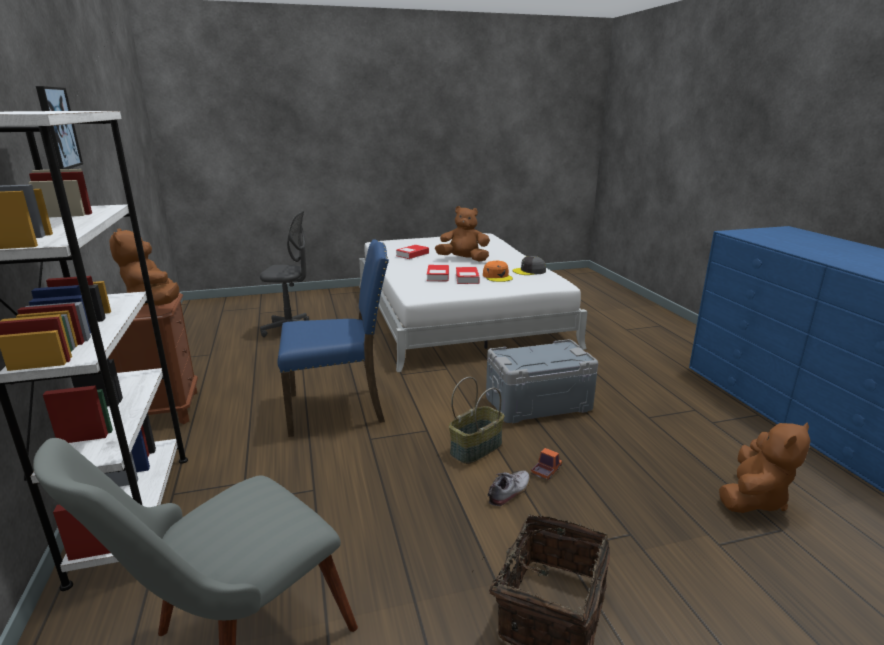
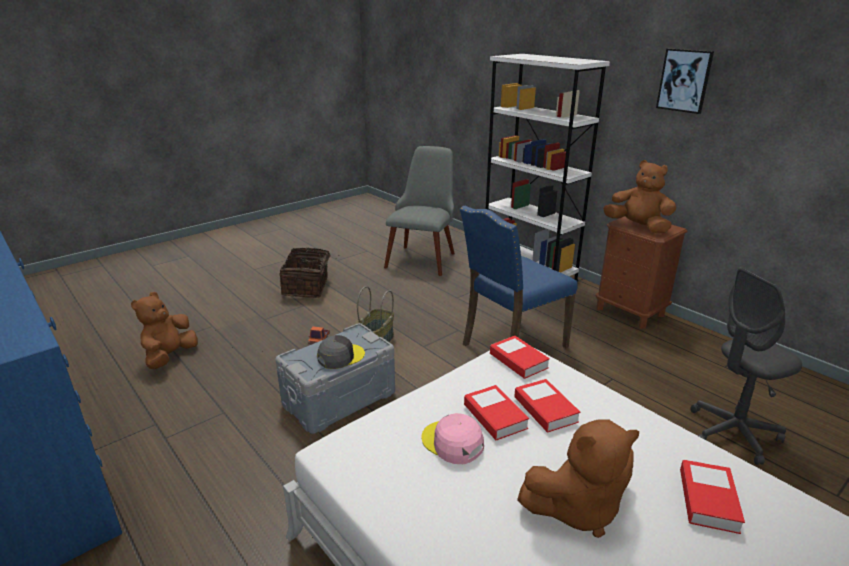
camera: 155 degrees right, 5 degrees up
(422, 292) = (518, 361): none -> book
(497, 277) = (452, 443): orange cap -> pink cap
(509, 491) = (340, 322): shoe -> none
(529, 271) = (406, 493): grey cap -> grey cap (340, 356)

